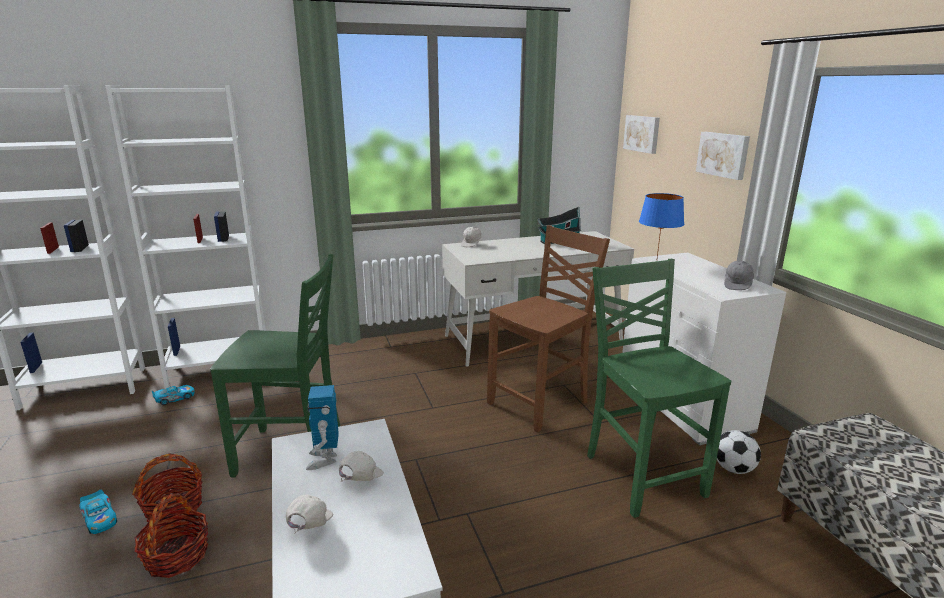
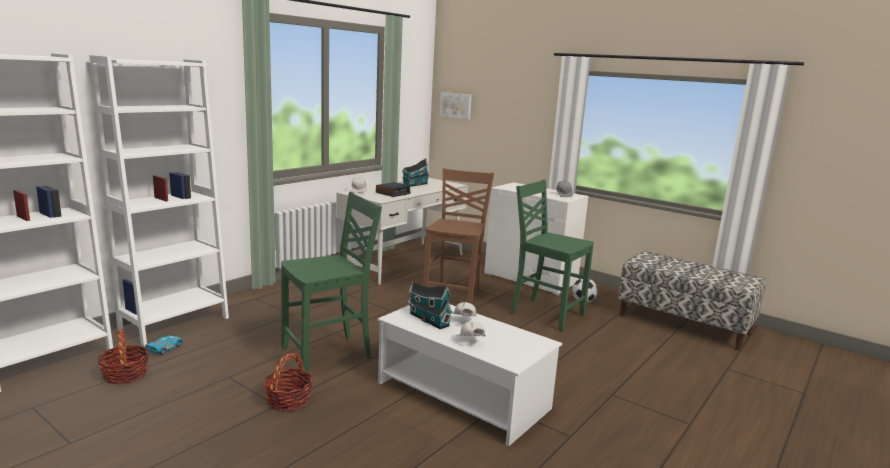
camera: 35 degrees left, 5 degrees down
(100, 519) = (238, 421): toy car -> none
(177, 556) = (333, 417): basket -> basket (125, 374)
(324, 459) = (428, 319): toy robot -> toy house
(506, 251) = (393, 193): none -> alarm clock
(656, 260) = (506, 187): blue table lamp -> none
(723, 154) = (527, 119): picture -> none

